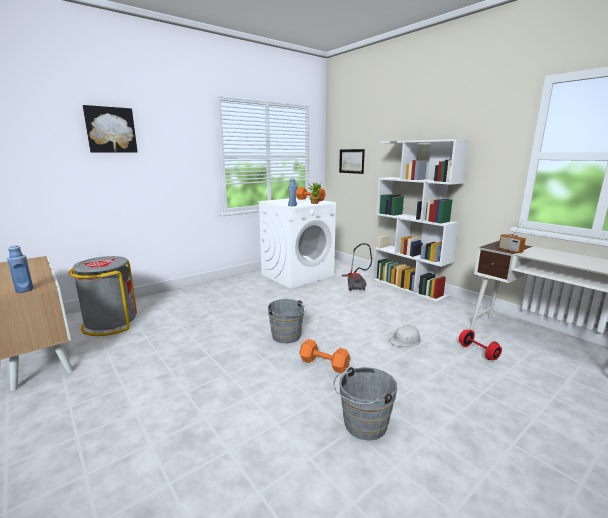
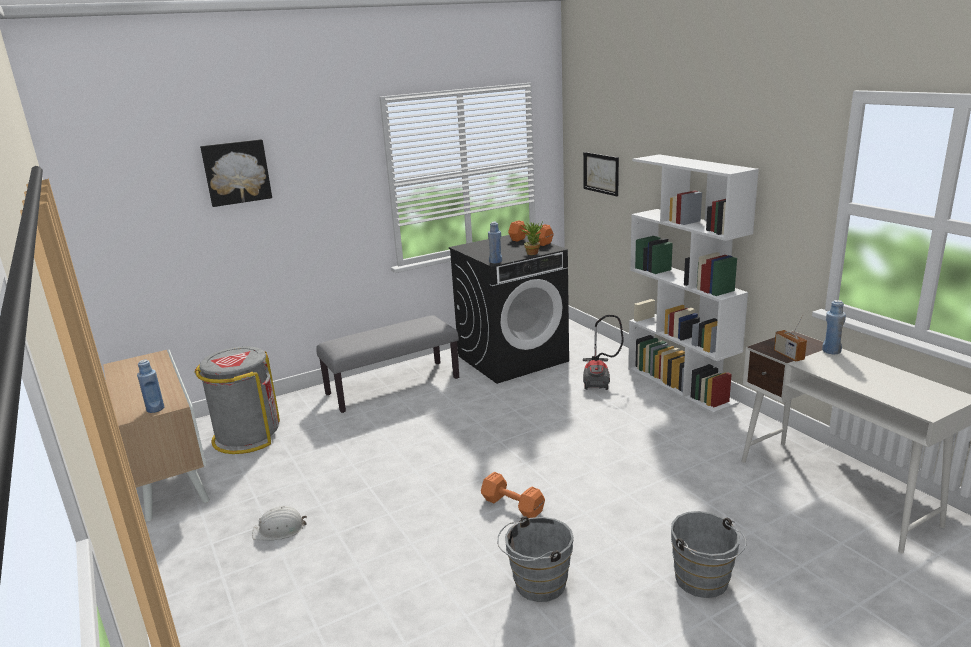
camera: 10 degrees right, 5 degrees up
(220, 291) = (393, 386): none -> grey bench
(287, 337) = (474, 465): grey bucket -> grey bucket (704, 582)
(297, 275) = (513, 358): white washing machine -> black washing machine
(405, 340) = (636, 476): white hard hat -> white hard hat (279, 529)
(478, 352) = (733, 498): red dumbbell -> none
(534, 248) = (831, 351): none -> blue bottle

